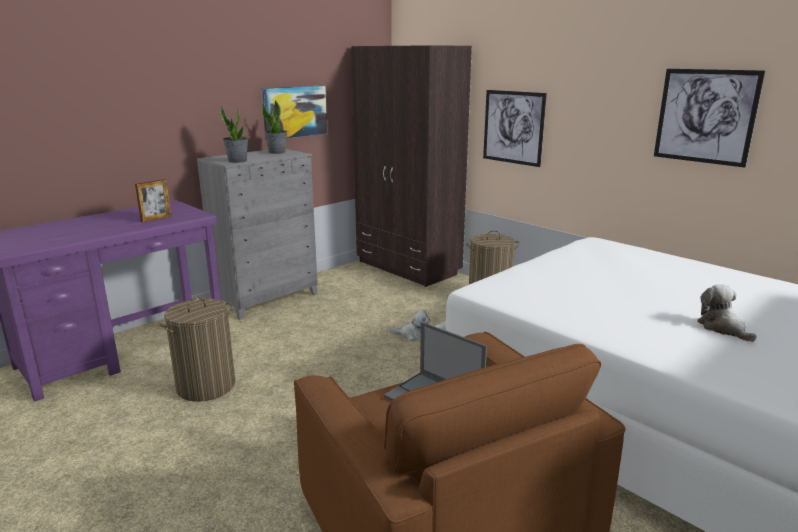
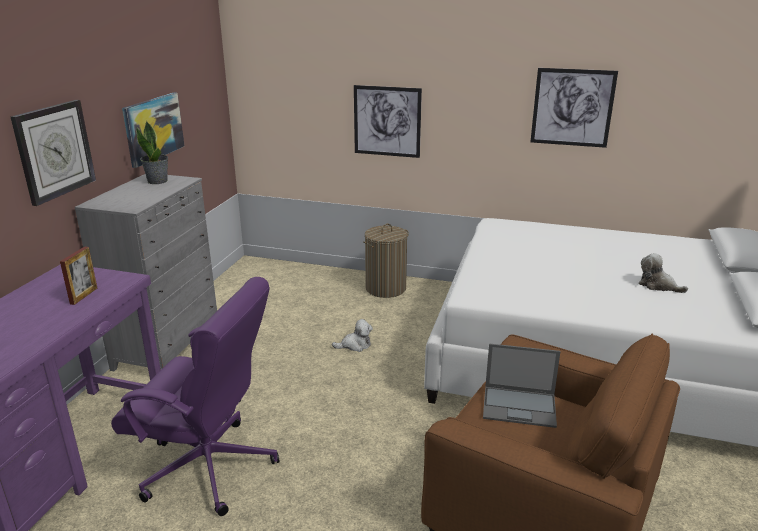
camera: 30 degrees left, 5 degrees up
(184, 109) = (54, 151): none -> wall clock
(206, 386) = (208, 466): laundry basket -> purple office chair
(237, 161) = (137, 203): potted plant -> none
(408, 268) = (281, 273): brown wardrobe -> none

